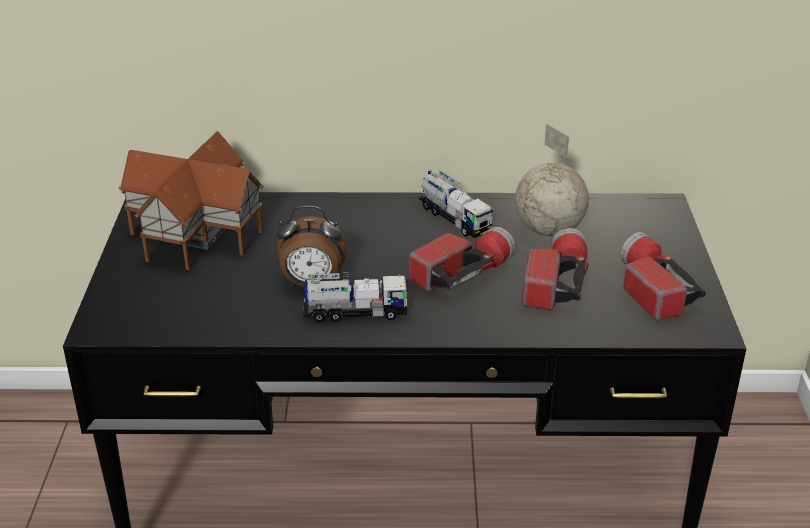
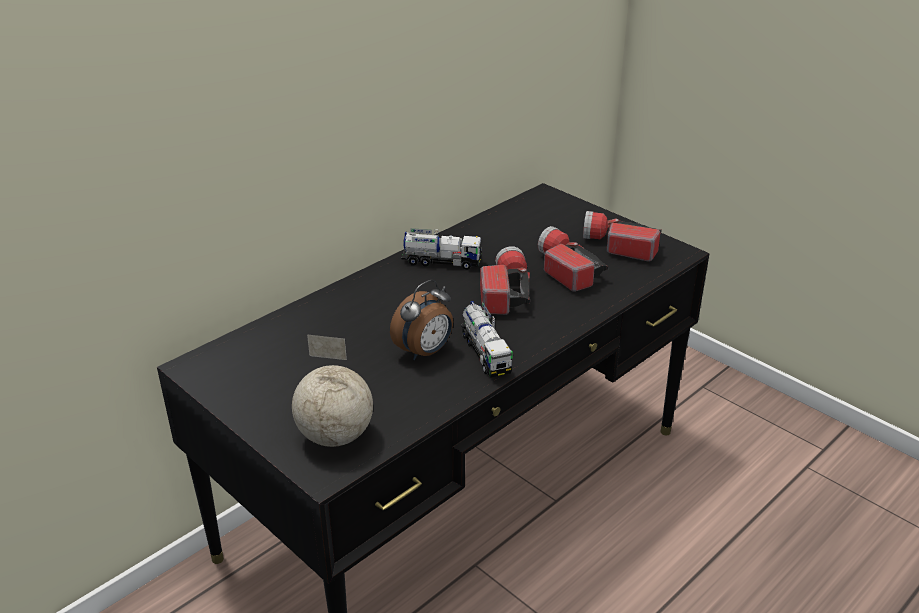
camera: 45 degrees left, 0 degrees up
(197, 234) = (278, 366): toy house -> none
(355, 313) = (485, 353): toy truck -> toy truck turned 120 degrees clockwise
(549, 230) = (508, 240): globe -> globe (334, 435)

